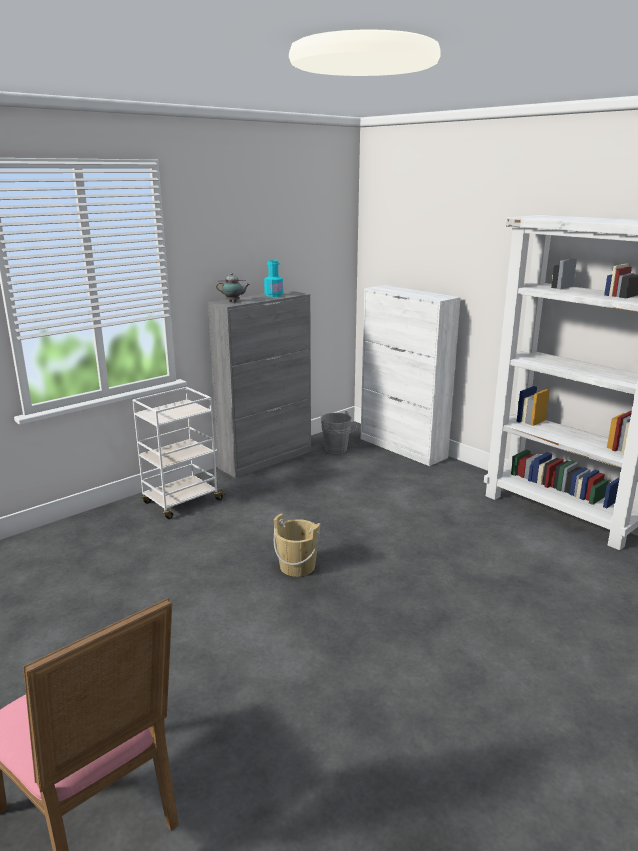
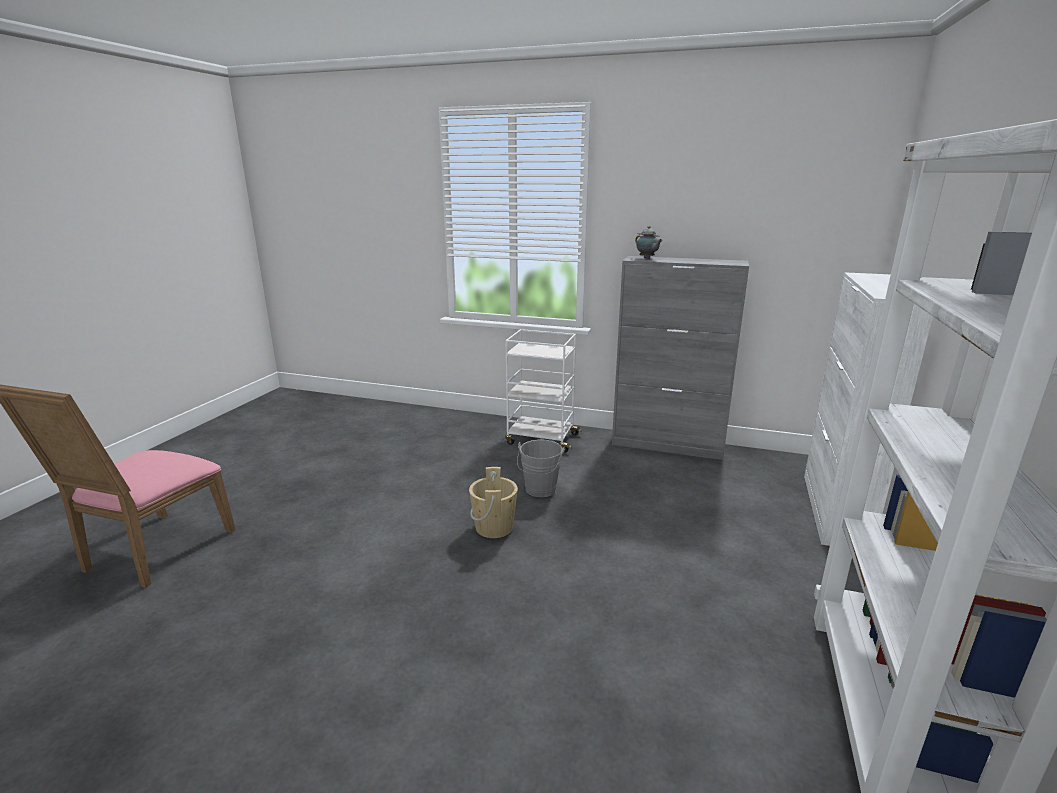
camera: 60 degrees right, 0 degrees up
(274, 295) = (706, 261): turquoise bottle -> none
(337, 450) = (752, 472): grey bucket -> grey bucket (539, 491)

